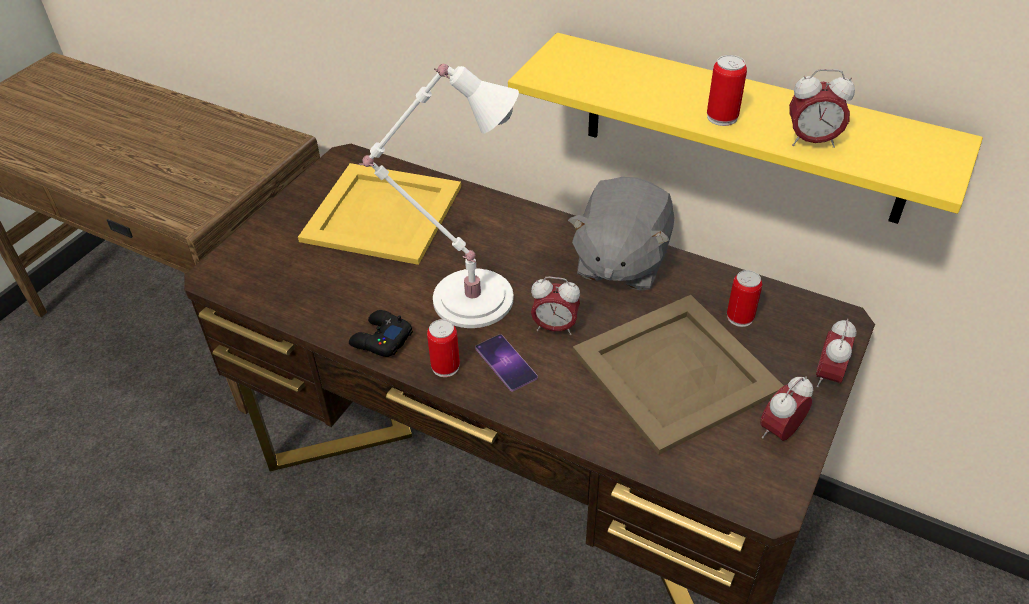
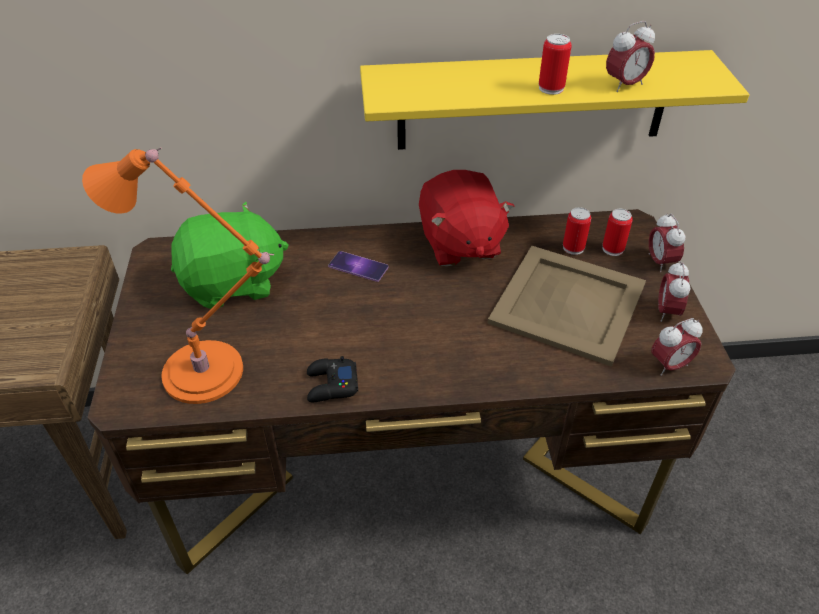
camera: 35 degrees left, 0 degrees up
(297, 282) = (210, 373): none -> orange table lamp
(382, 212) = (233, 283): yellow tray -> green plush toy
(445, 367) = (404, 380): can -> can (613, 249)
(466, 298) = (370, 320): white table lamp -> none
(506, 362) = (447, 355): phone -> phone (358, 266)
(554, 327) = (458, 312): alarm clock -> alarm clock (669, 365)
(620, 262) = (459, 244): grey plush toy -> red plush toy

